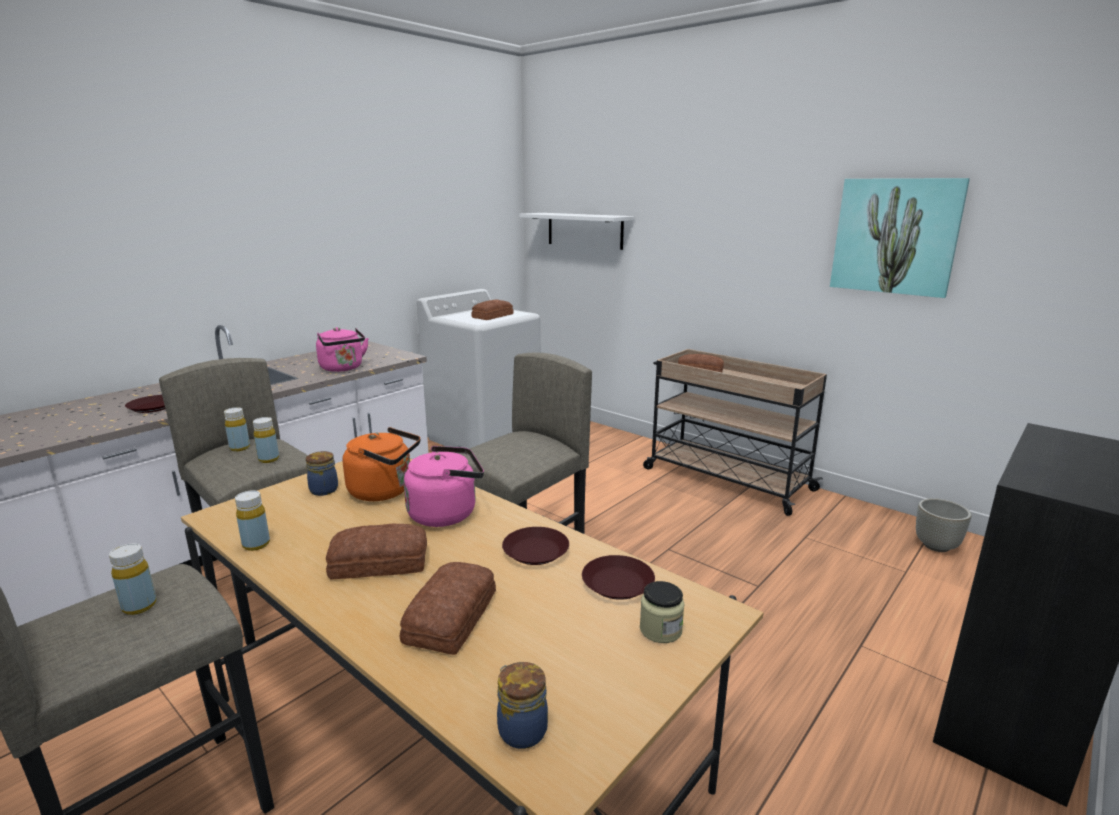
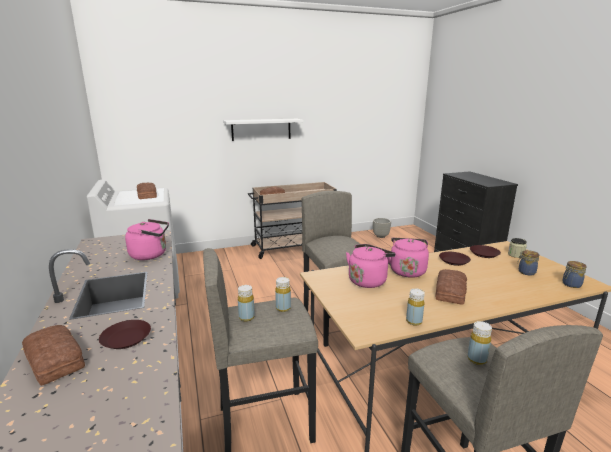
camera: 60 degrees left, 0 degrees up
(324, 489) = (351, 295): jar -> jar (525, 272)
(385, 491) = (368, 280): orange kettle -> pink kettle
(453, 617) = (501, 283): bread -> bread (56, 359)
(584, 230) = (159, 127): white shelf -> white shelf (261, 129)
(895, 236) = (340, 116): picture -> none

